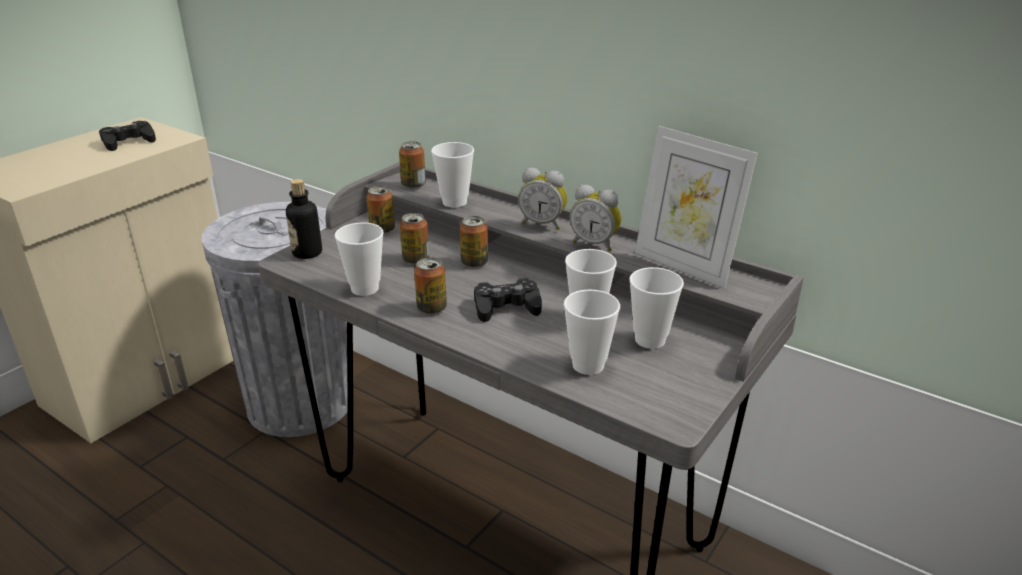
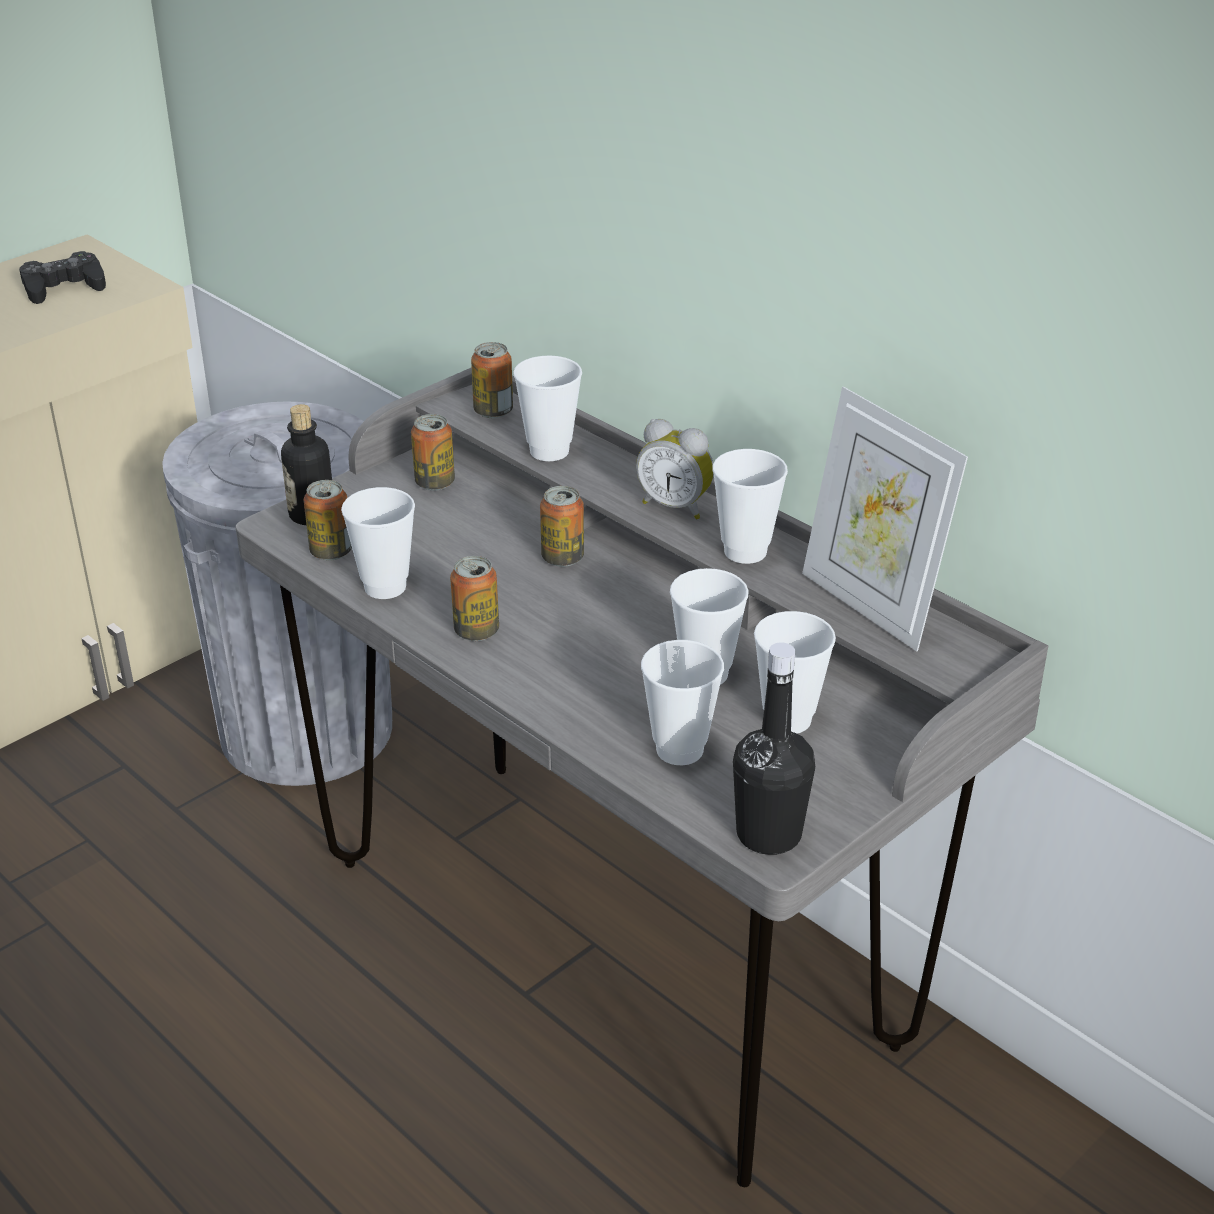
camera: 10 degrees right, 5 degrees up
(416, 259) = (473, 543): can -> can (331, 552)
(506, 307) = (589, 641): black game controller -> none
(595, 244) = (745, 551): alarm clock -> cup
(667, 411) = (768, 834): none -> black bottle

